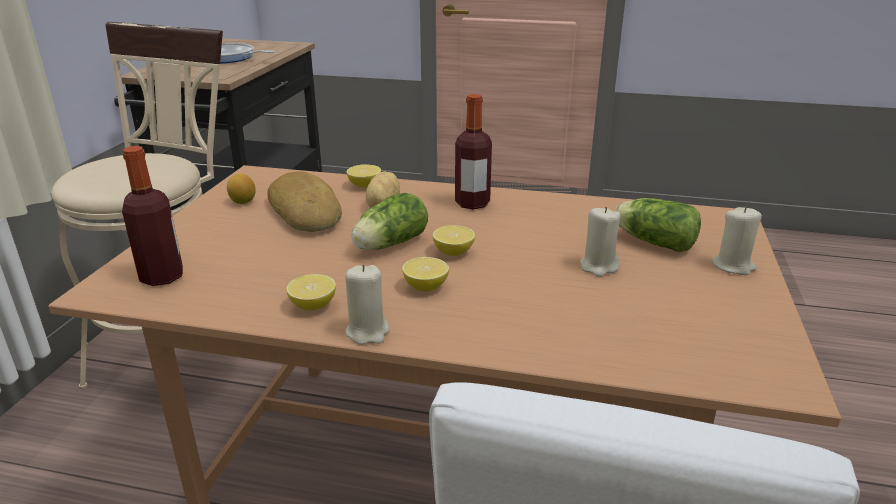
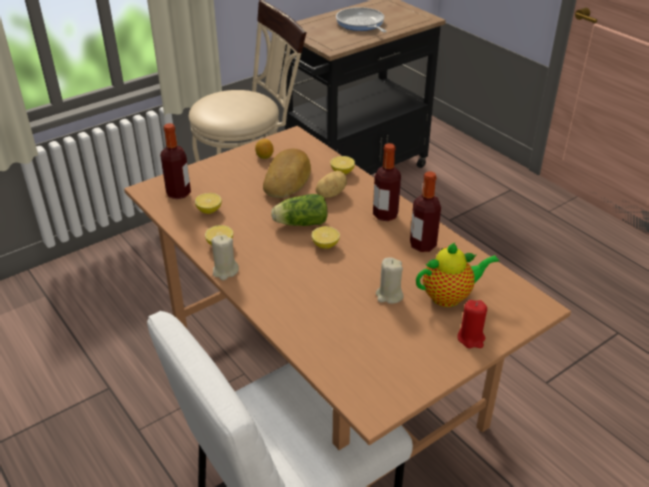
camera: 40 degrees right, 10 degrees up
(425, 287) = (282, 260): lemon -> lemon (209, 210)
(552, 213) = (422, 245): none -> bottle
(652, 242) = (450, 296): lettuce -> teapot
(733, 266) = (471, 338): beige candle -> red candle

